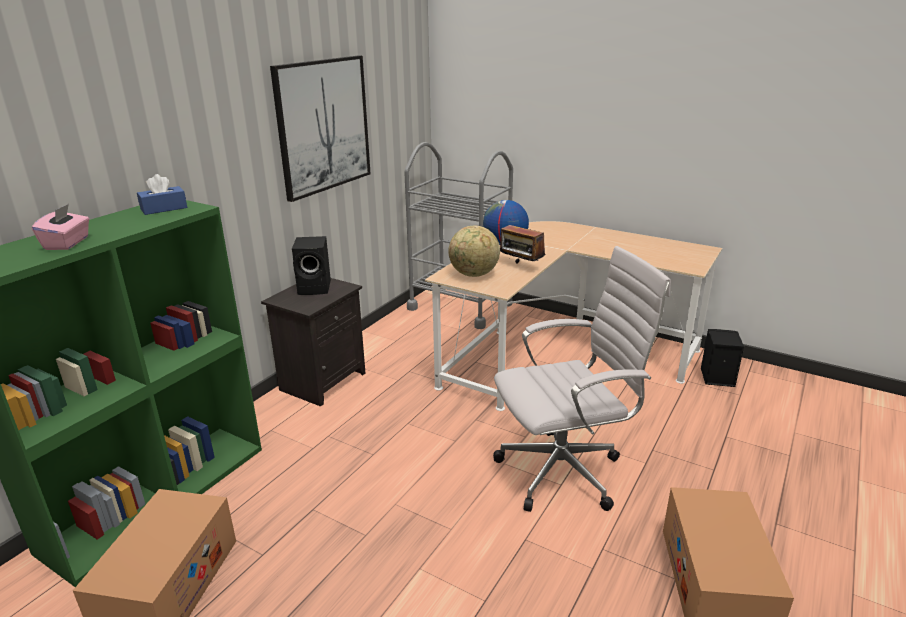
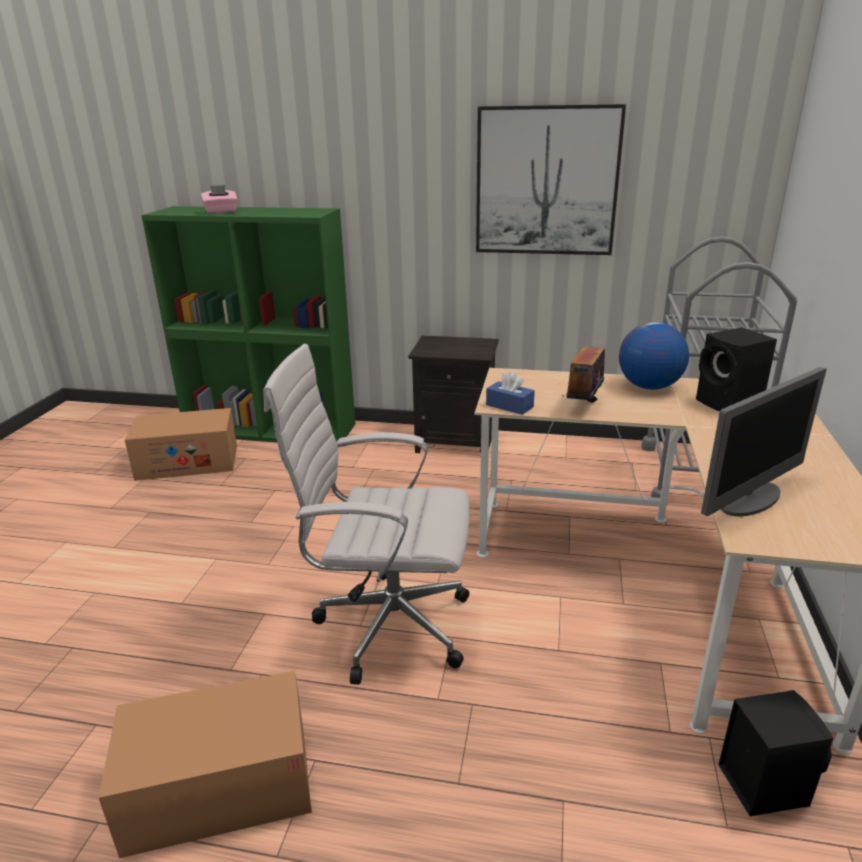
camera: 70 degrees right, 0 degrees up
(164, 208) = (306, 211): blue tissue box -> blue tissue box (509, 406)
(316, 288) = (467, 345): black speaker -> black speaker (729, 403)
(474, 275) = (526, 386): globe -> none
(565, 471) = (386, 625): white office chair -> white office chair turned 135 degrees clockwise
(657, 259) = (750, 499): none -> monitor

